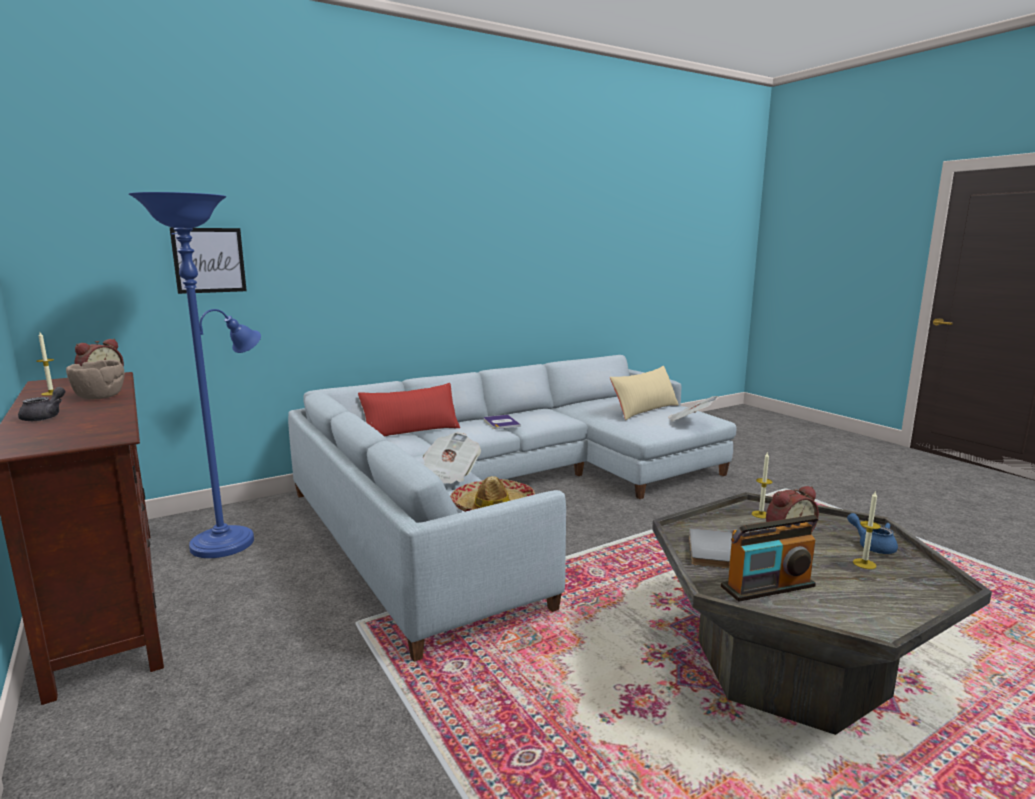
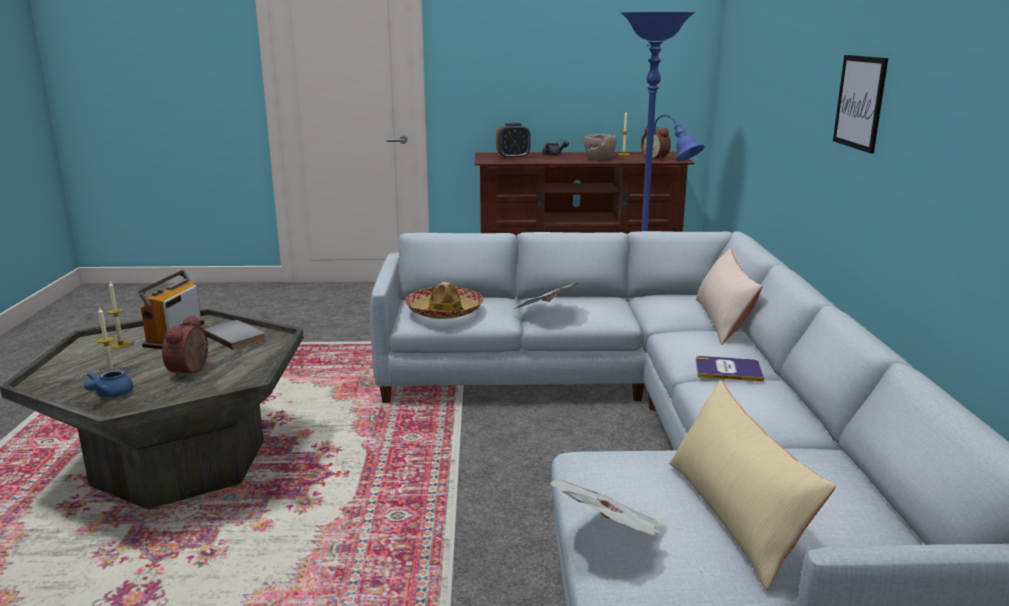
camera: 120 degrees right, 5 degrees up
(74, 430) = (513, 157): none -> alarm clock
(209, 260) = (761, 73): picture -> picture (860, 102)
(411, 431) = (723, 321): red pillow -> beige pillow
(761, 514) = (233, 379): candle -> candle (121, 344)
(872, 545) = (110, 395): blue teapot -> blue teapot turned 105 degrees clockwise

